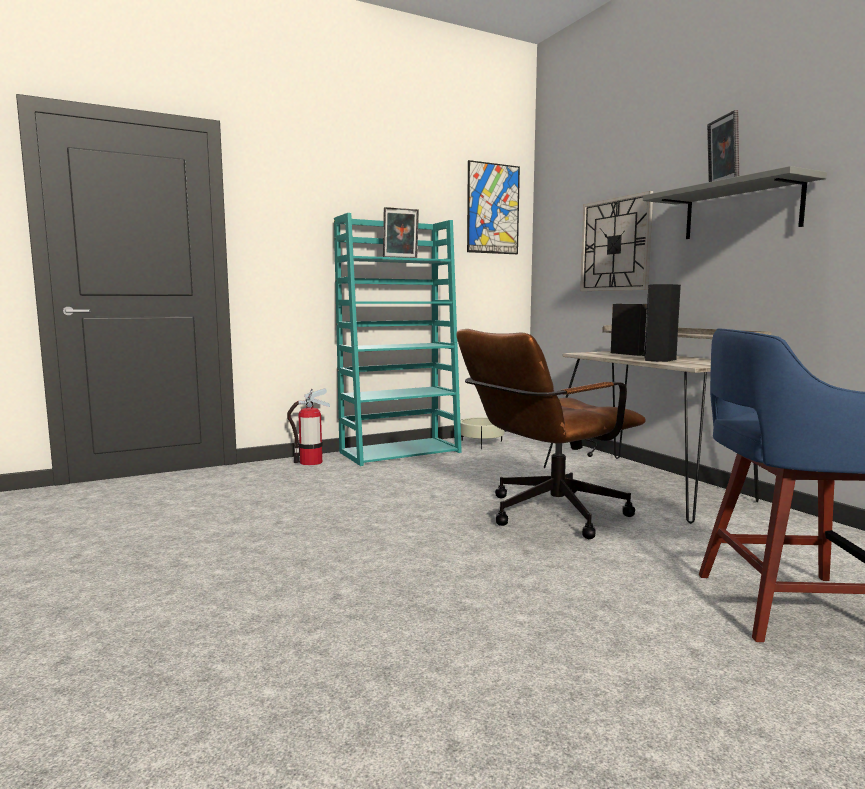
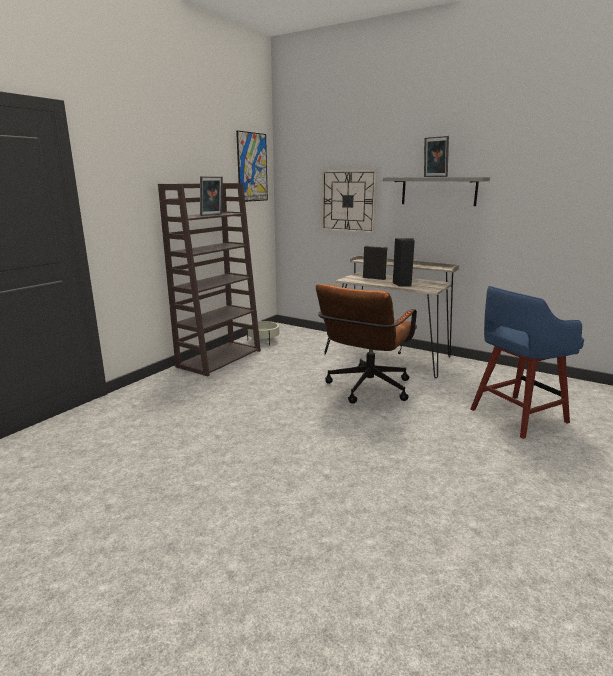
camera: 30 degrees left, 10 degrees up
(310, 462) = (166, 380): fire extinguisher -> none
(401, 452) = (219, 358): turquoise bookcase -> brown bookcase

